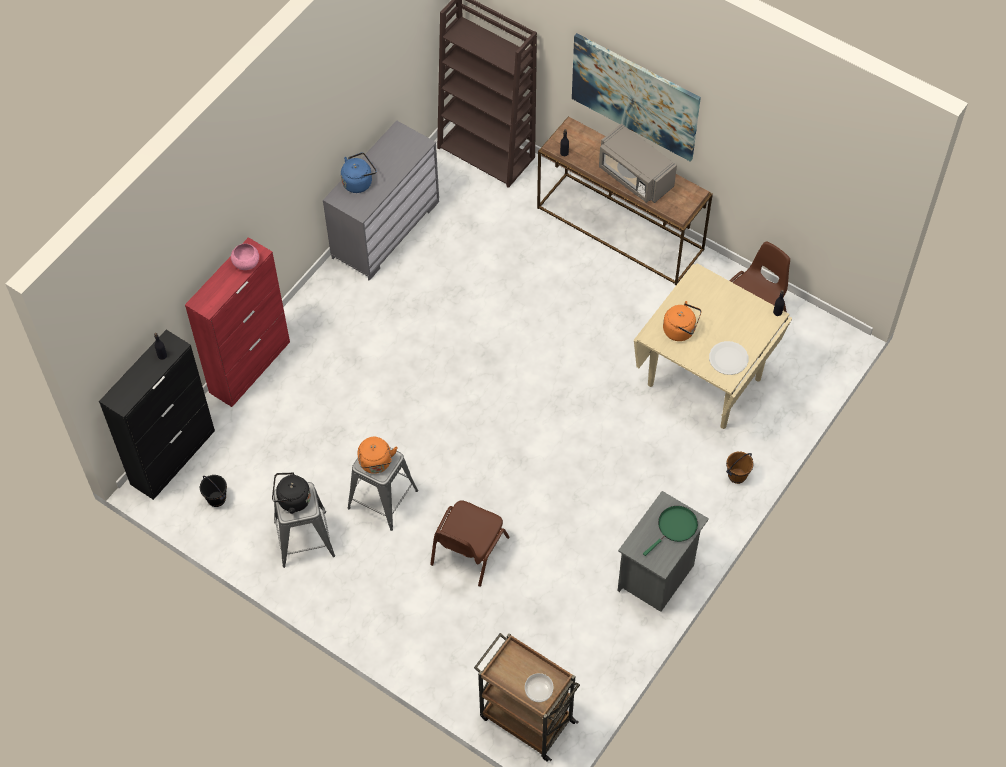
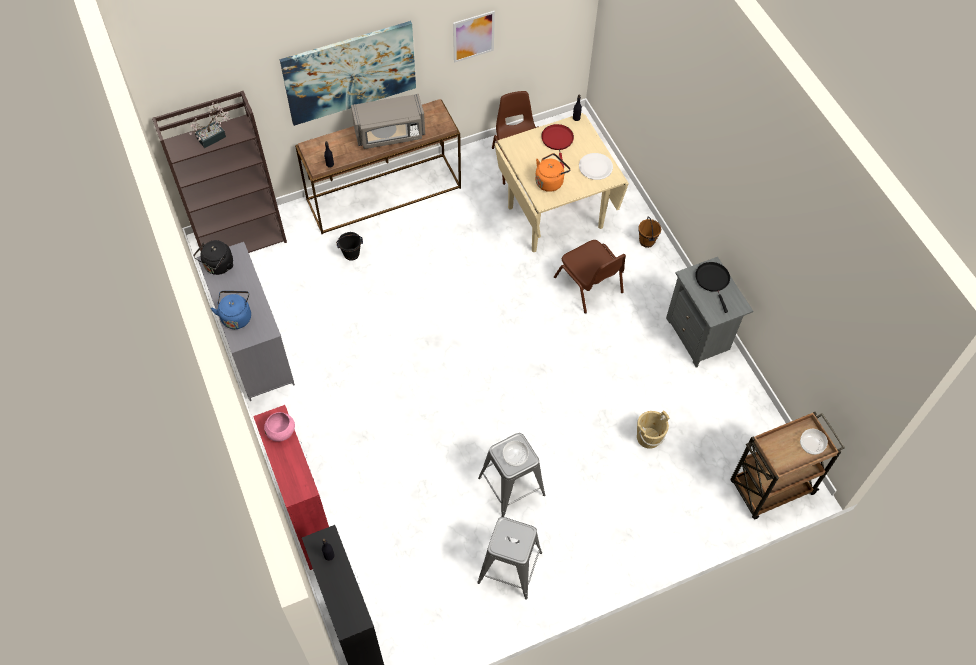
camera: 60 degrees left, 0 degrees up
(216, 499) = (423, 620): black bucket -> black bucket (351, 254)
(292, 500) = (508, 542): black kettle -> black kettle (218, 266)
(376, 463) = (515, 457): orange kettle -> bowl
(468, 551) = (599, 450): brown chair -> brown chair (589, 285)
(492, 47) = (214, 136): none -> potted plant
(509, 586) = (648, 437): none -> beige bucket
(675, 527) = (713, 280): green frying pan -> black frying pan
(735, 311) = (557, 141): none -> red frying pan
(759, 162) = (473, 36): none -> picture

